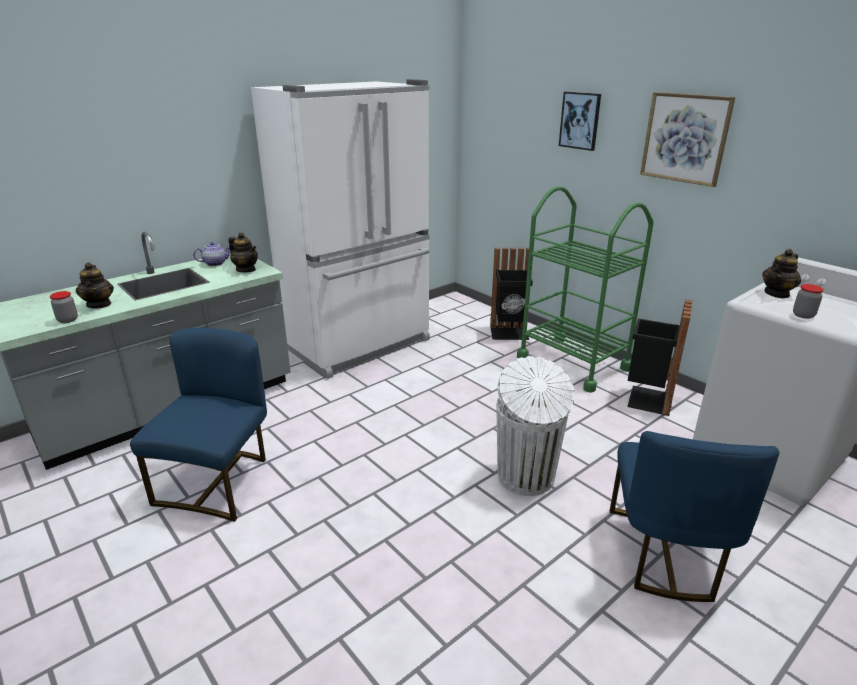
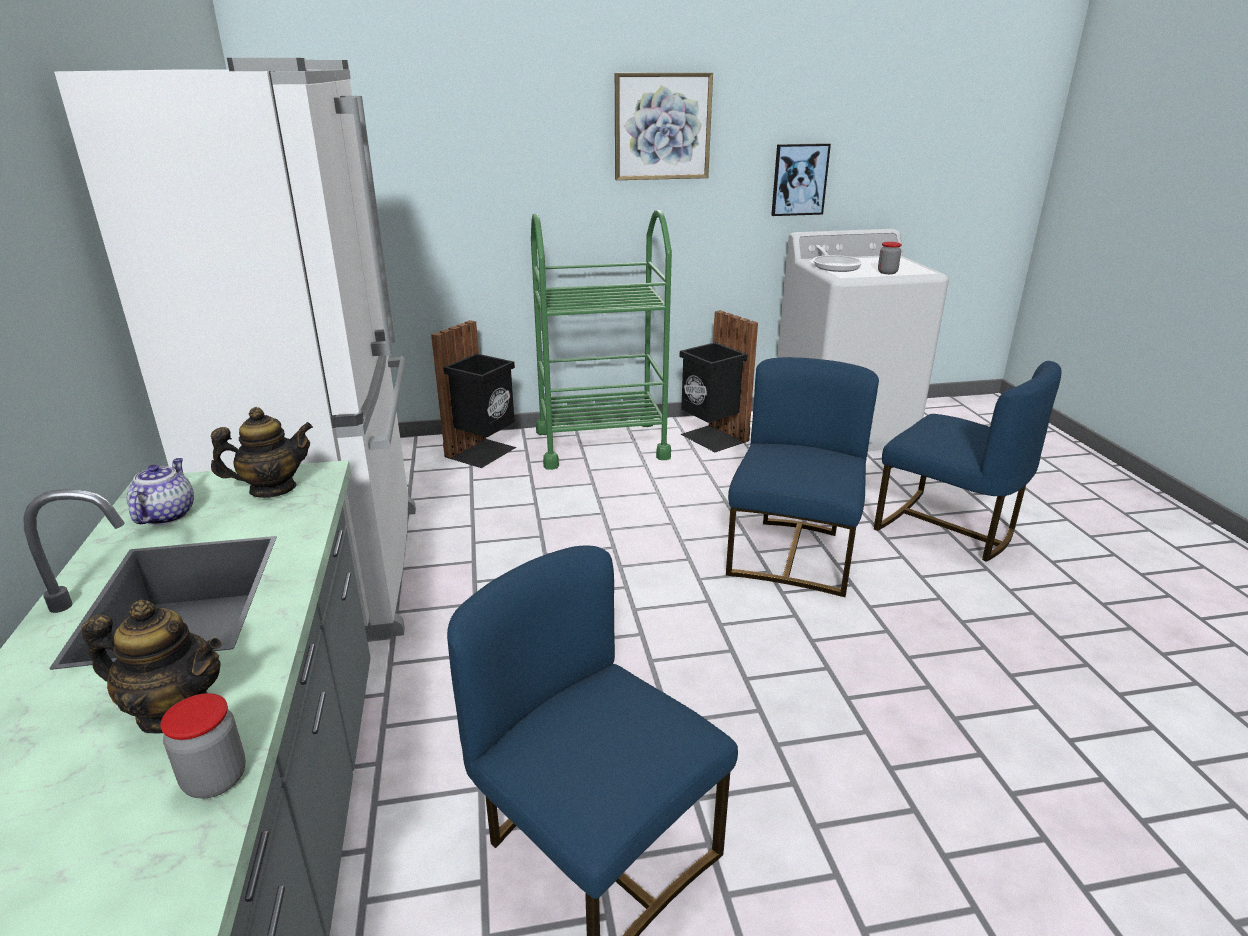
camera: 60 degrees left, 0 degrees up
(526, 478) = (792, 555): white trash can -> blue chair
(580, 120) = (507, 121): picture -> picture (799, 179)
(777, 294) = (835, 265): teapot -> frying pan

